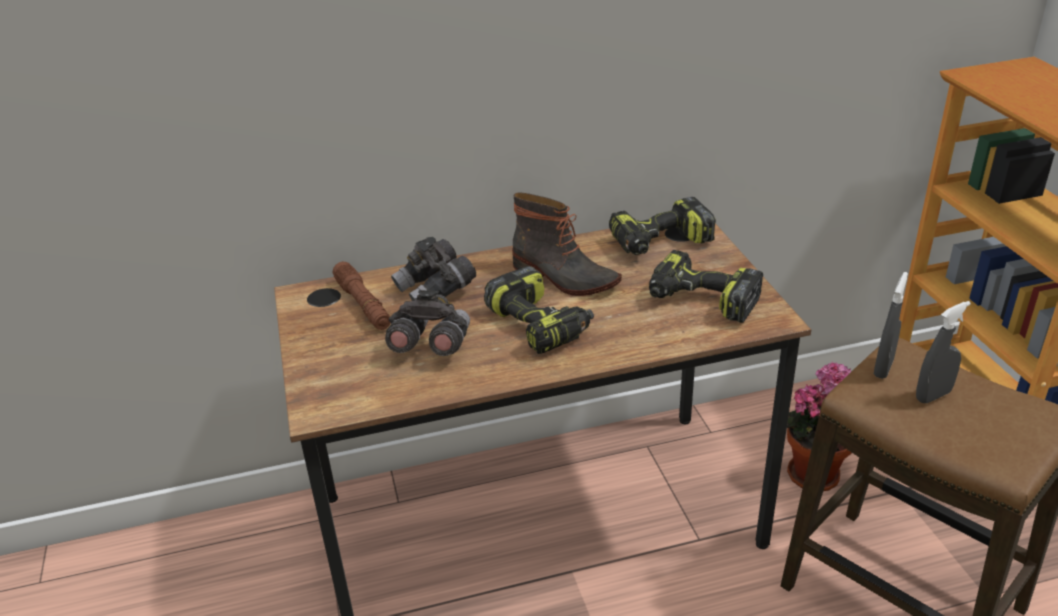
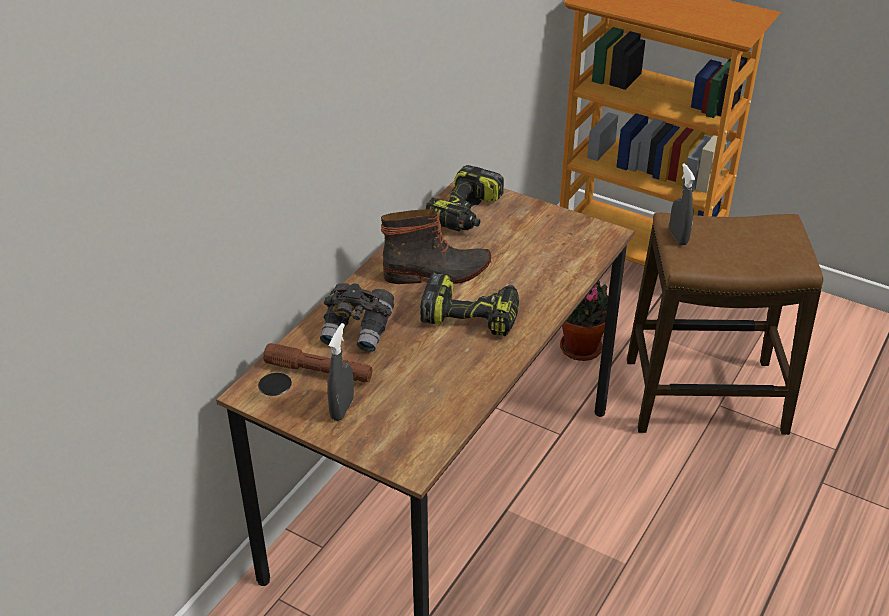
camera: 45 degrees left, 5 degrees up
(430, 346) = (420, 373): grey binoculars -> none
(700, 301) = (549, 244): power drill -> none
(933, 395) = (719, 241): grey spray bottle -> grey spray bottle (342, 409)

